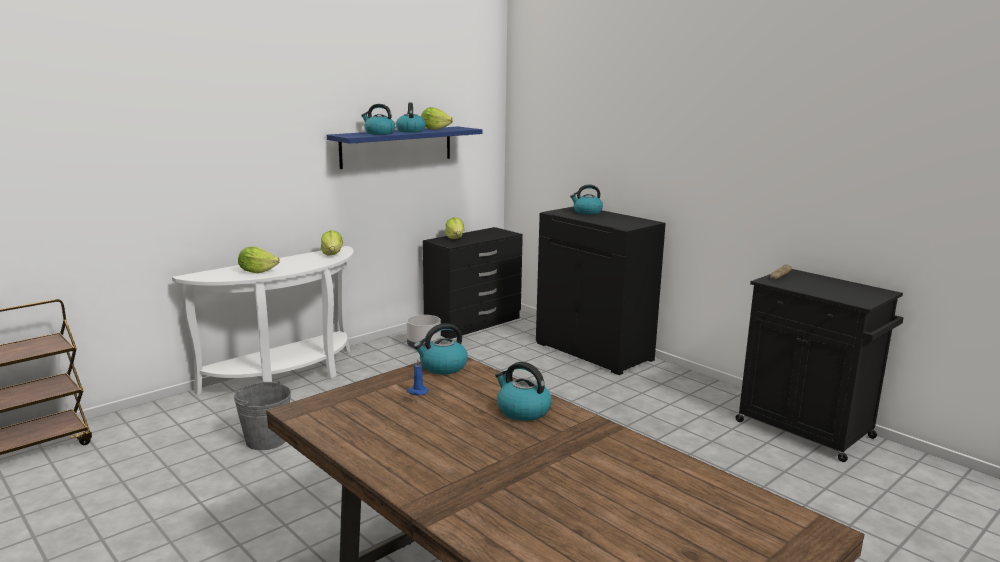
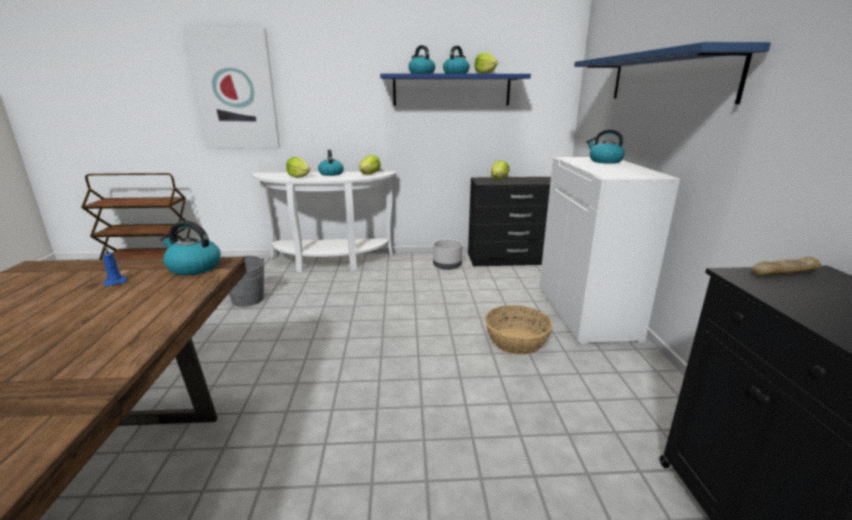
camera: 40 degrees right, 5 degrees up
(145, 167) = (236, 90): none -> picture
(522, 411) = (104, 335): kettle -> kettle (331, 173)
(575, 387) = (516, 341): none -> basket
(594, 351) = (587, 313): black cabinet -> white cabinet
(630, 143) = (667, 77): none -> blue shelf

